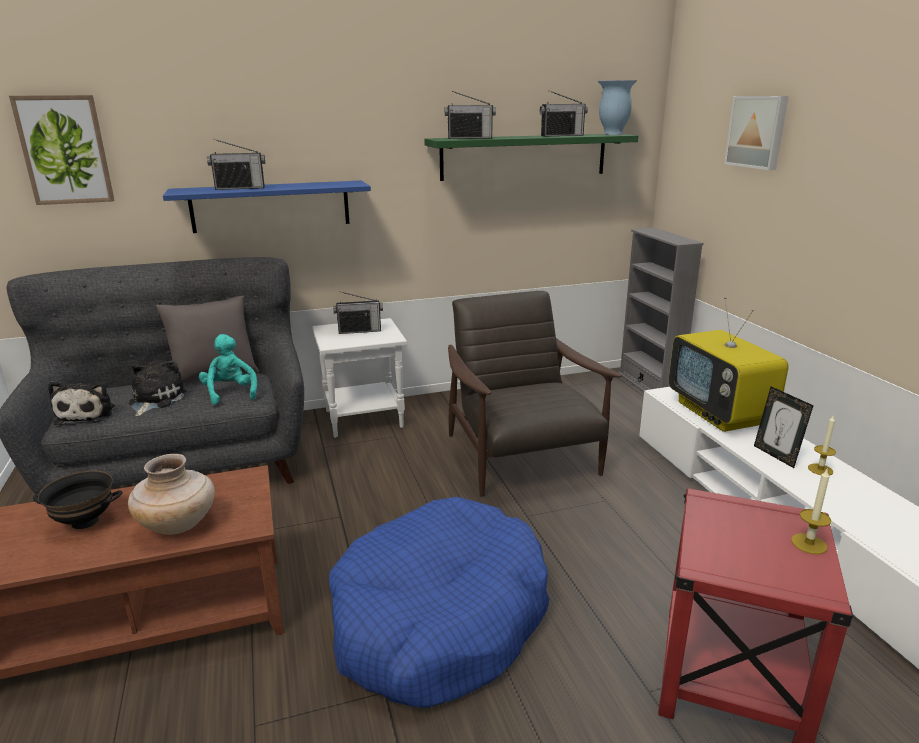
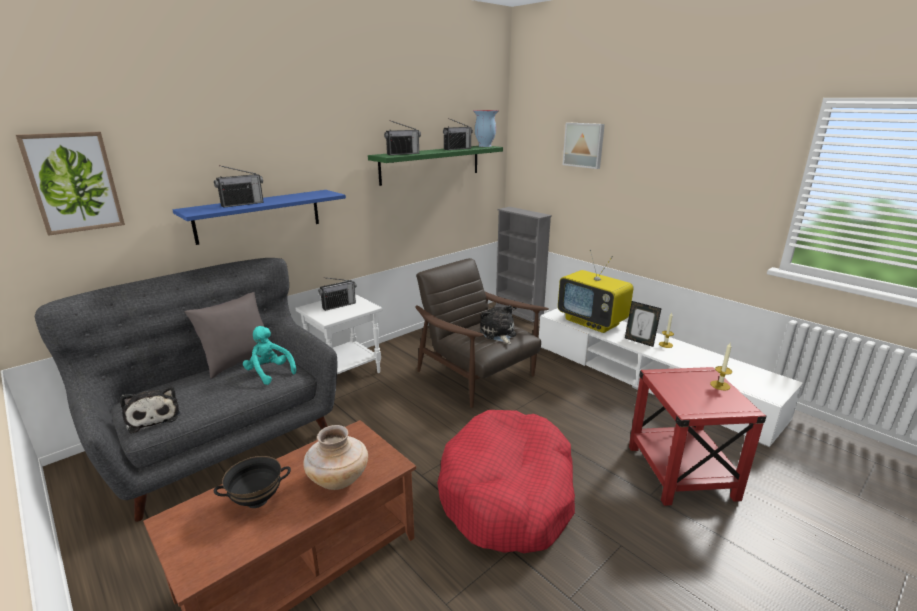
camera: 25 degrees left, 0 degrees up
(155, 400) = (207, 392): plush toy -> plush toy (498, 334)
(439, 618) = (508, 493): blue dog bed -> red dog bed

